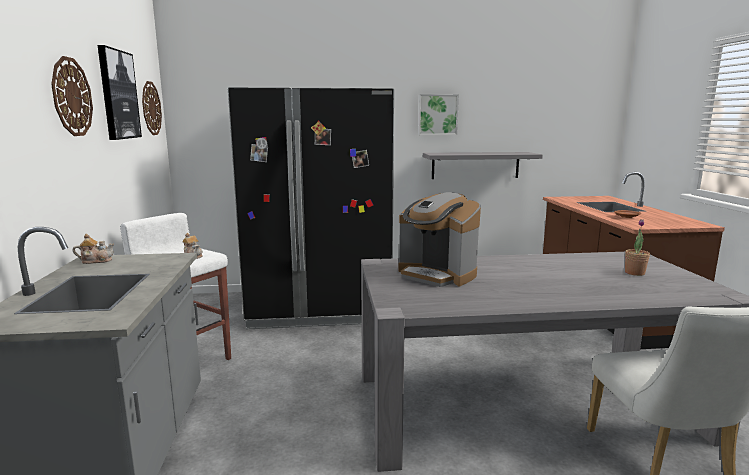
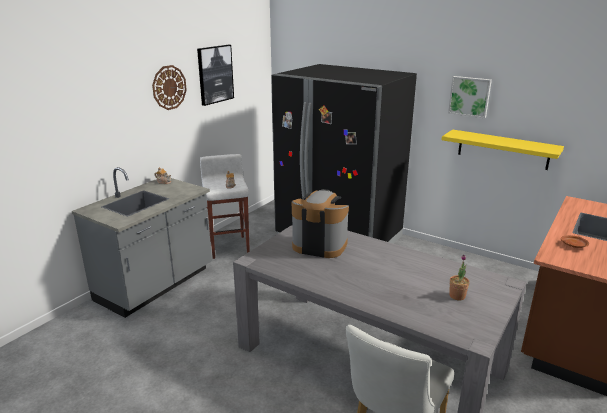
camera: 40 degrees right, 10 degrees up
(151, 108) = (253, 74): wall clock -> none
(437, 275) = (319, 245): coffee machine -> coffee machine turned 120 degrees clockwise
(475, 165) = (503, 149): grey shelf -> yellow shelf

